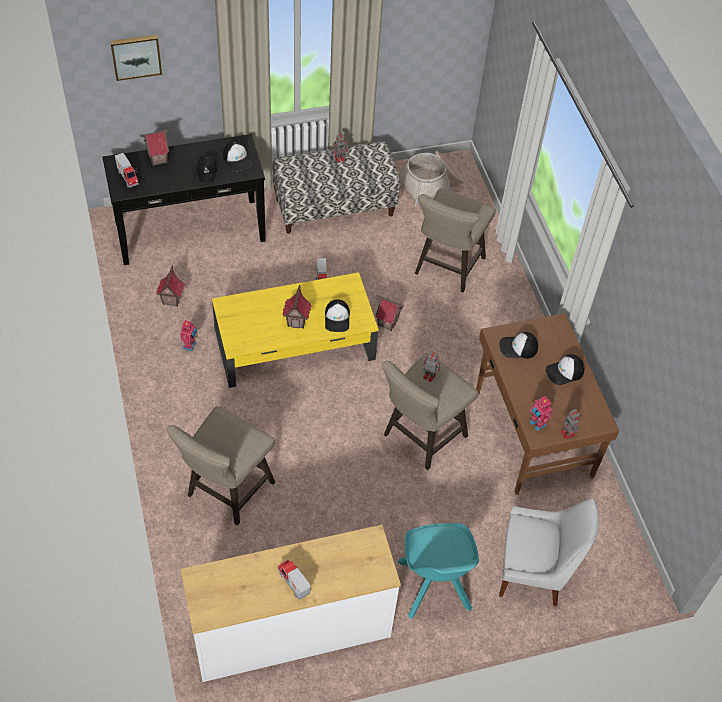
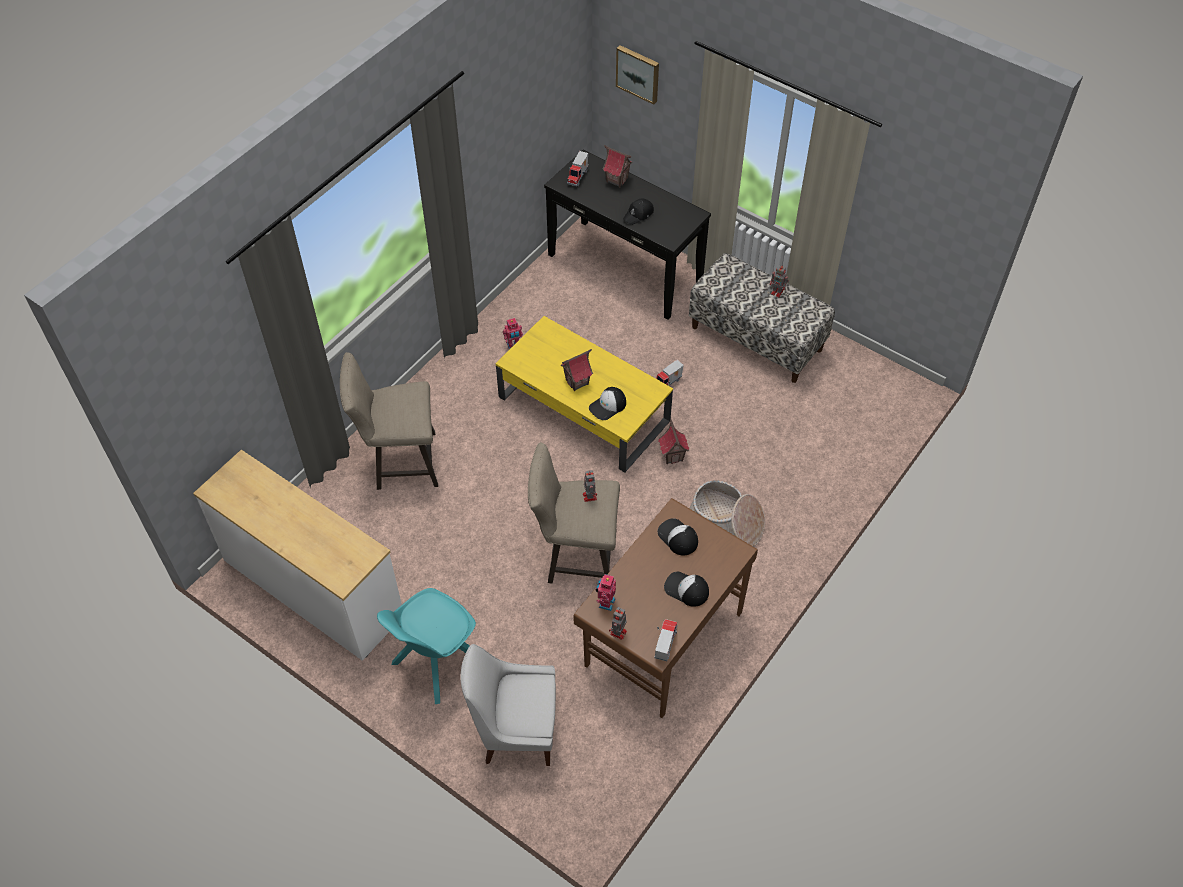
camera: 55 degrees right, 0 degrees up
(171, 299) = (545, 304): toy house -> none
(237, 159) = (673, 223): cap -> none
(293, 584) = (284, 527): toy truck -> toy truck (664, 644)
(431, 184) = (863, 386): basket -> basket (724, 524)
(446, 269) = (779, 459): beige stool -> none
(534, 573) = (515, 731): white chair -> white chair turned 120 degrees clockwise

